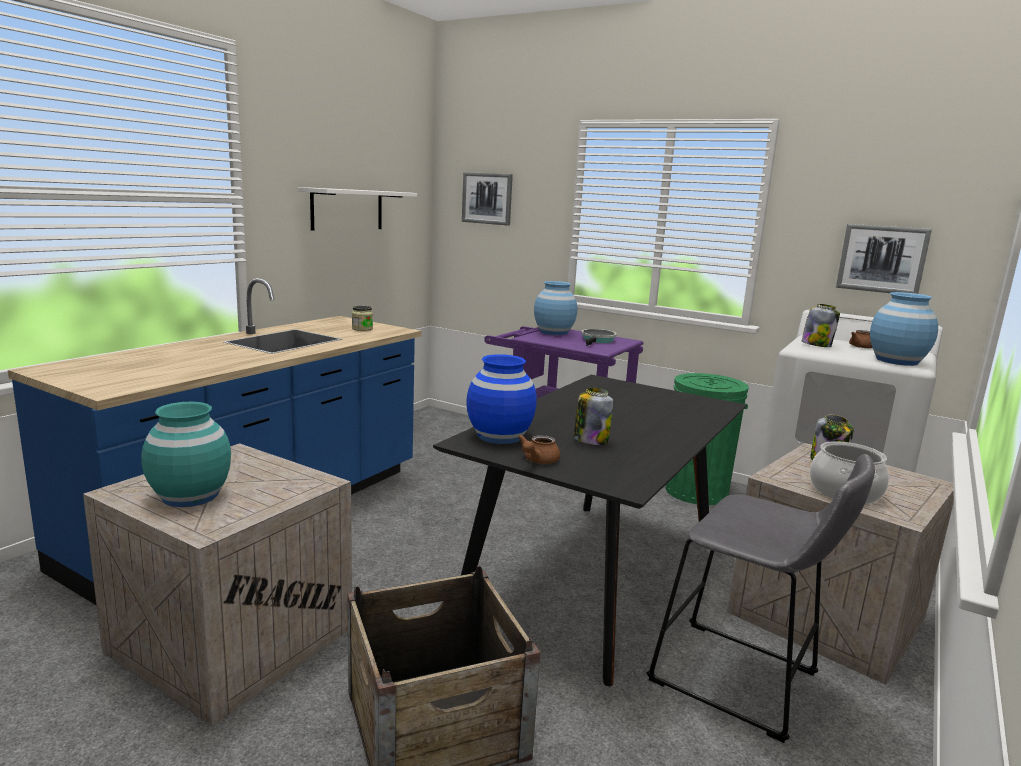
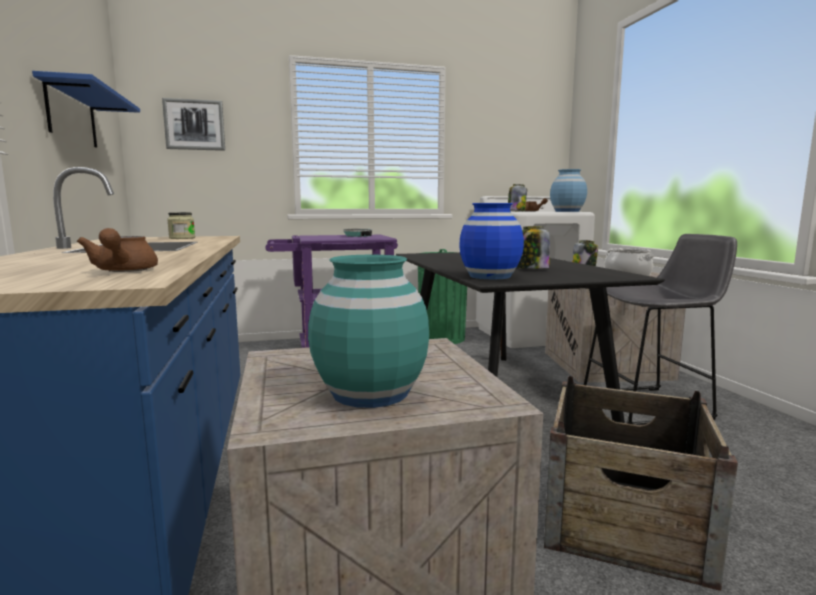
camera: 45 degrees left, 5 degrees down
(347, 209) = (71, 116): white shelf -> blue shelf
(537, 461) = (557, 278): brown teapot -> brown teapot (123, 271)
(553, 332) = (316, 235): blue vase -> none
(882, 259) = (514, 160): picture -> none

